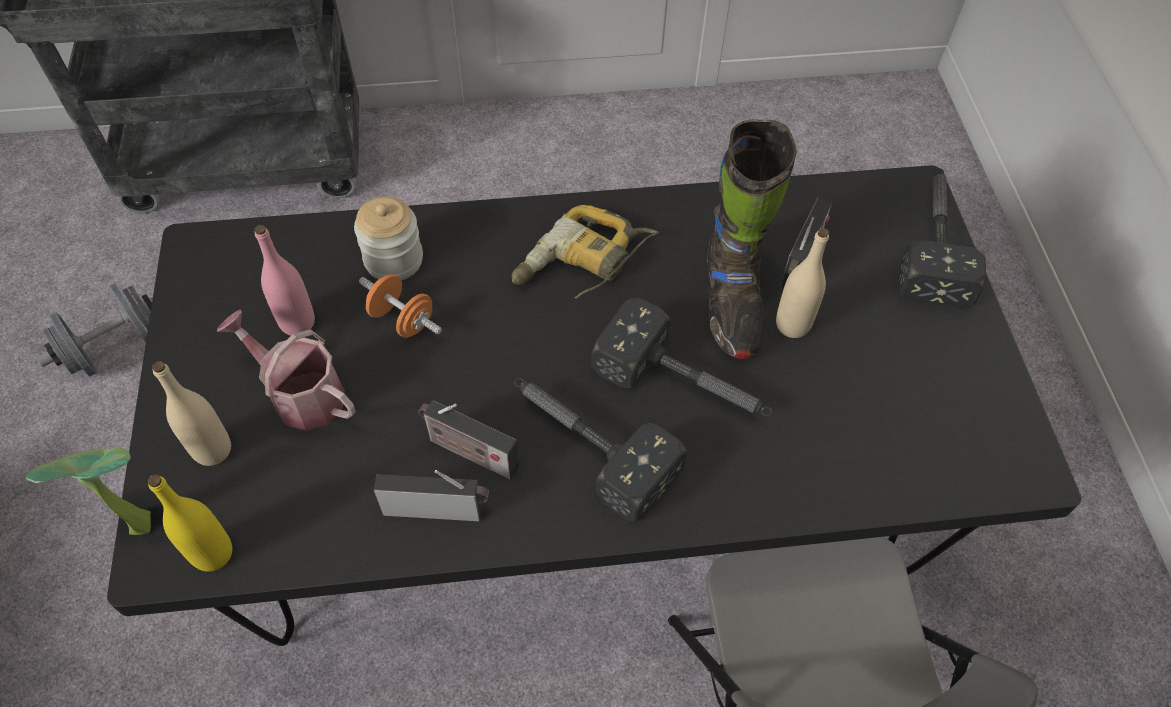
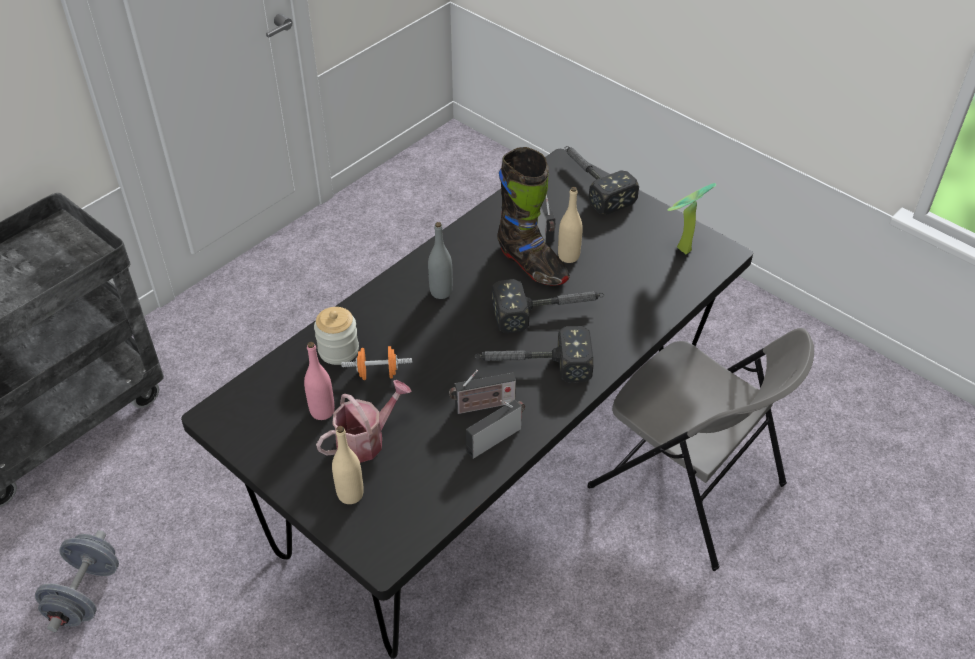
camera: 40 degrees left, 10 degrees down
(137, 521) = (350, 550): potted plant -> potted plant (680, 250)
(212, 553) = (408, 533): yellow bottle -> none
(301, 394) = (366, 440): watering can -> watering can turned 150 degrees clockwise
(582, 265) = (441, 292): power drill -> grey bottle

